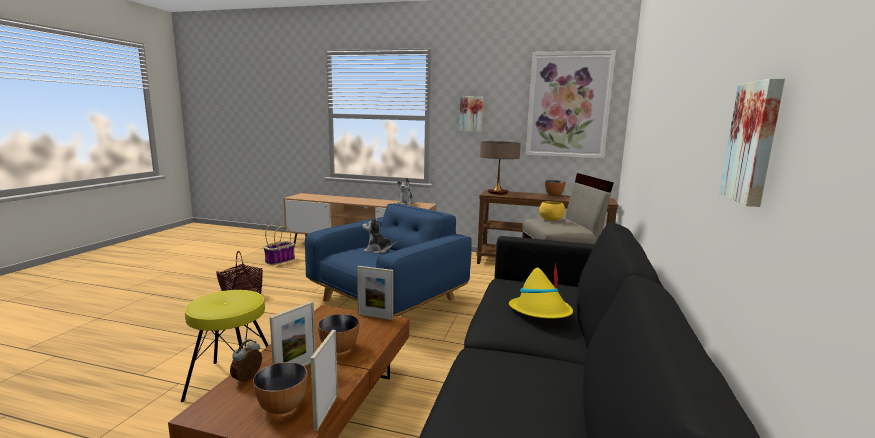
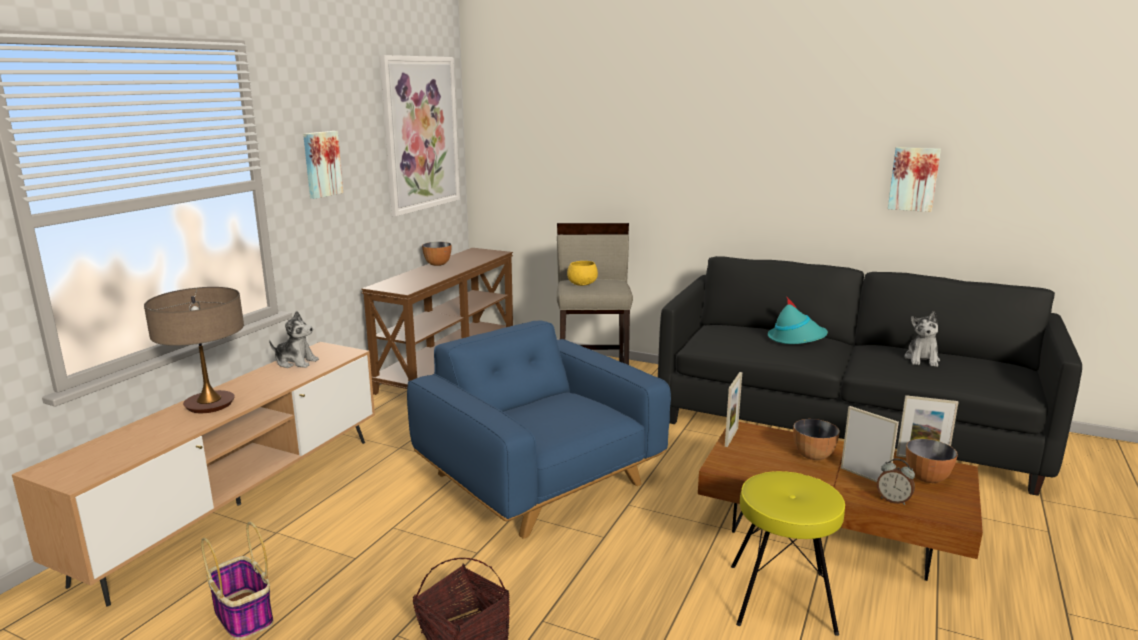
camera: 80 degrees left, 5 degrees up
(377, 250) = (531, 413): plush toy -> plush toy (922, 359)
(497, 193) = (399, 285): table lamp -> table lamp (209, 405)
(541, 312) = (796, 338): yellow hat -> turquoise hat

